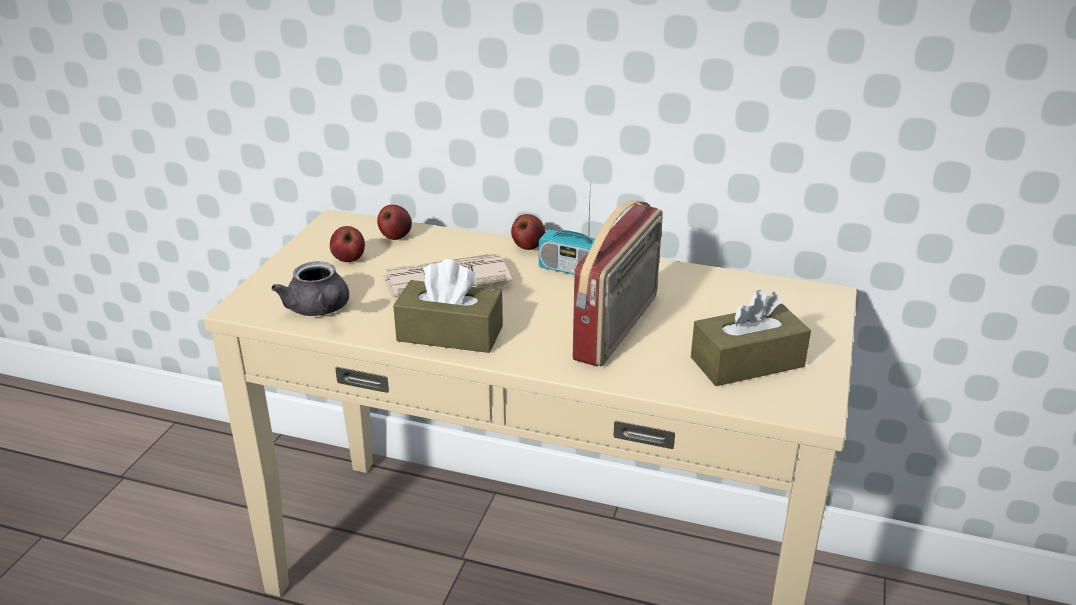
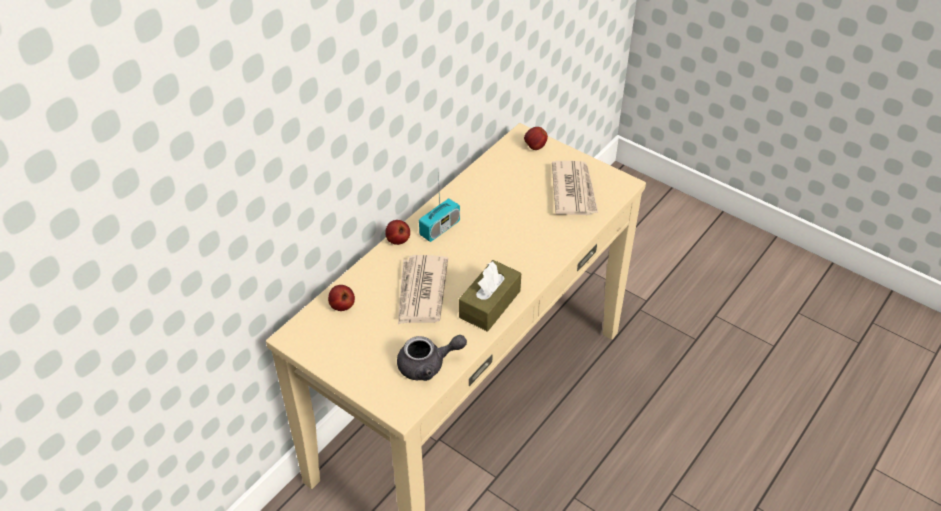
camera: 70 degrees left, 15 degrees up
(349, 259) = (363, 338): apple -> apple (535, 147)
(618, 328) = (518, 228): radio -> none
(747, 362) = (574, 190): brown tissue box -> newspaper

